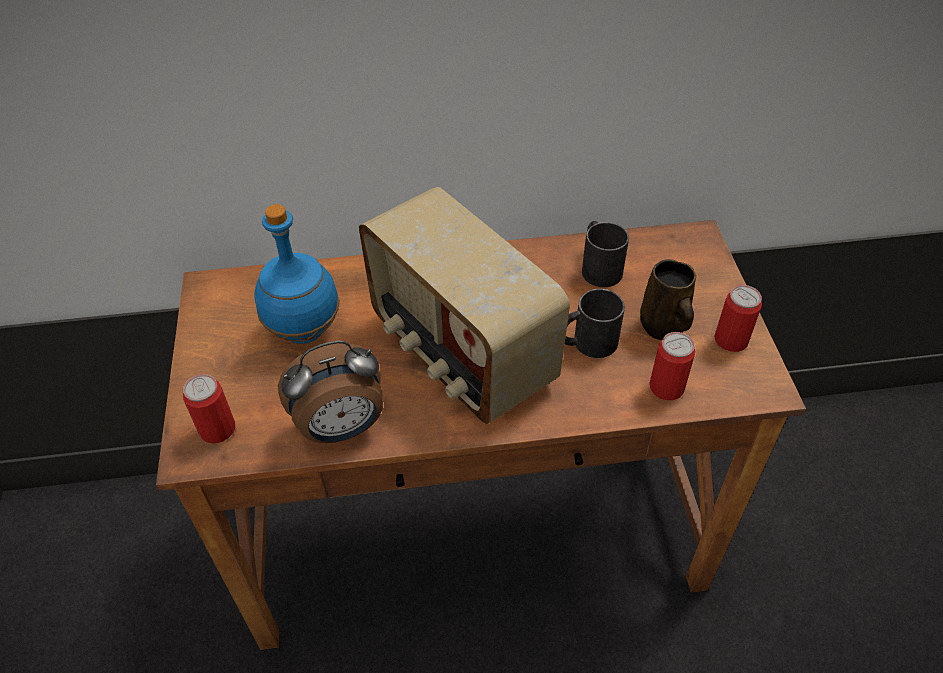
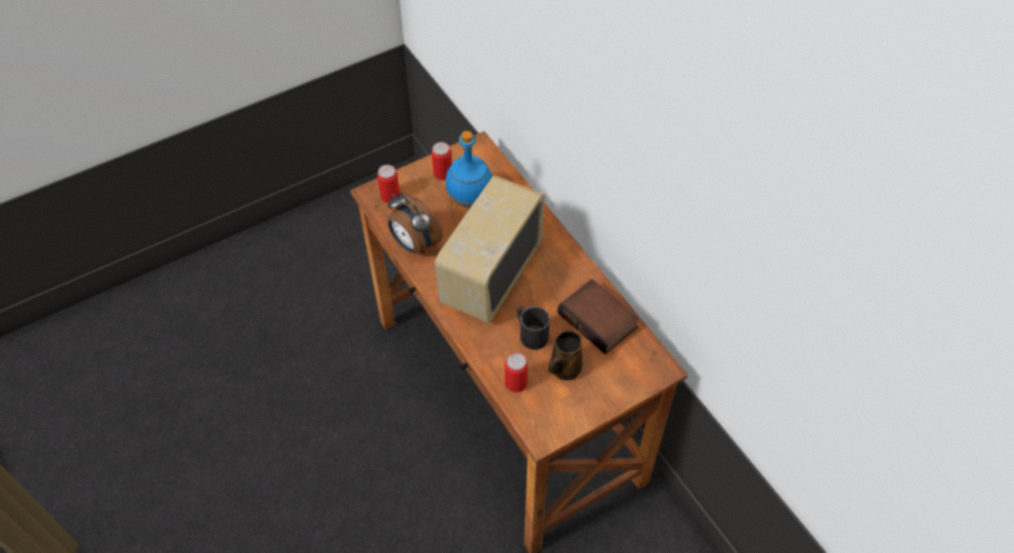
camera: 65 degrees right, 5 degrees up
(598, 266) = (599, 320): black mug -> book
(731, 340) = (573, 408): can -> can (443, 173)

